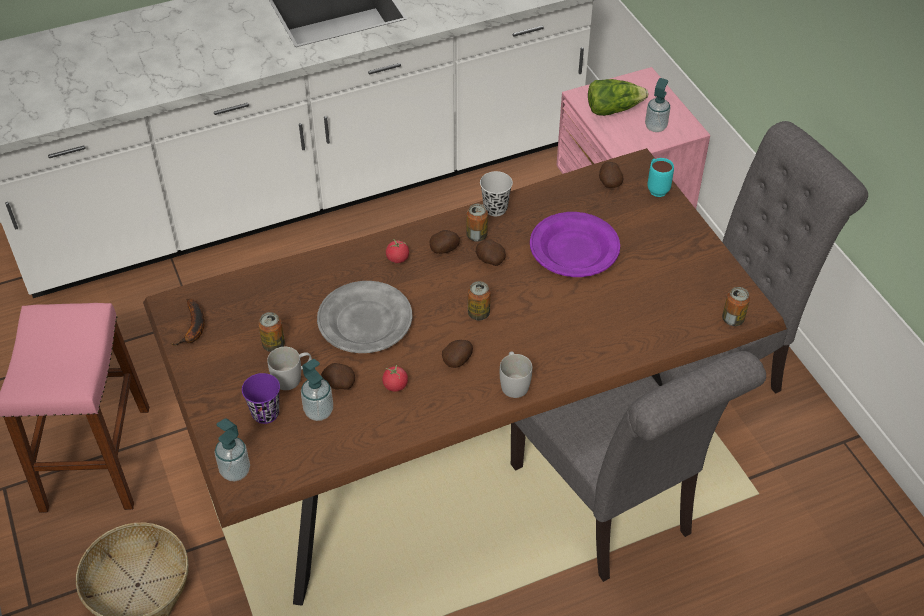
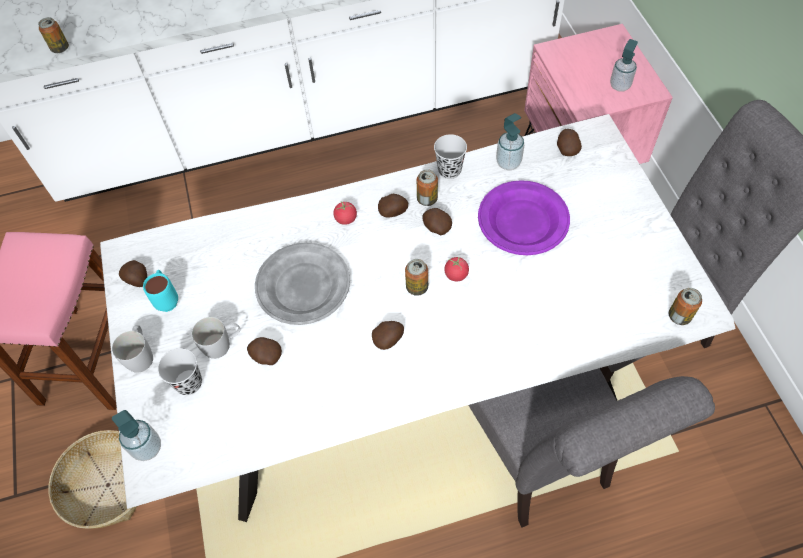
camera: 10 degrees right, 10 degrees up
(193, 328) = (138, 280): banana -> potato
(265, 413) = (189, 383): purple cup -> black cup
(273, 345) = (210, 305): can -> can (60, 48)
(319, 411) = (241, 386): soap dispenser -> soap dispenser (508, 162)
(395, 385) = (322, 363): tomato -> tomato (456, 274)
(462, 452) = (408, 381): brown dining table -> white dining table
(513, 382) = (442, 371): white mug -> white mug (141, 354)
(613, 109) = (580, 65): lettuce -> none
(656, 188) = (613, 159): turquoise mug -> turquoise mug (167, 299)

